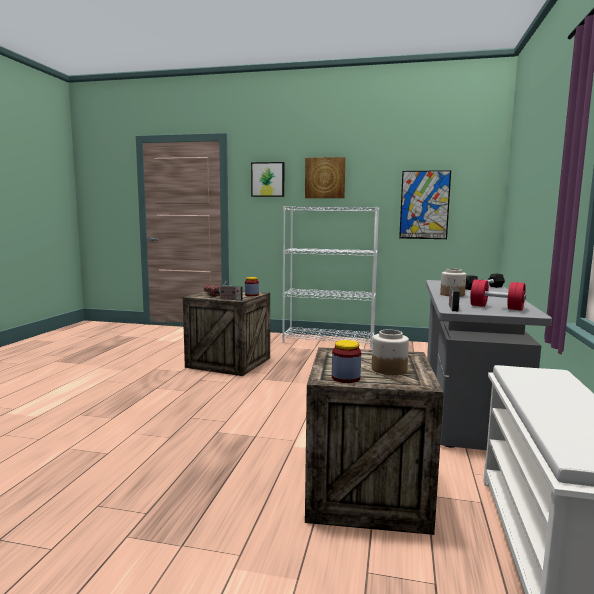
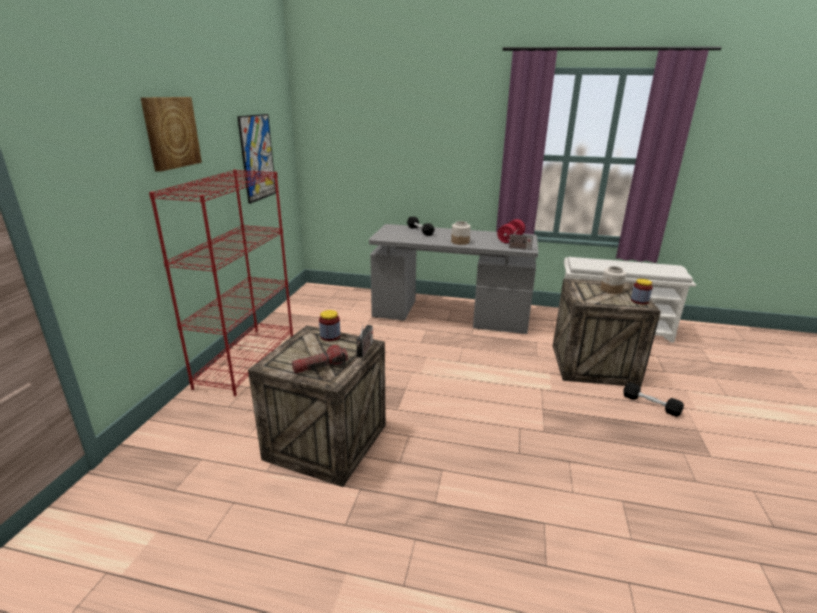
camera: 90 degrees left, 15 degrees up
(254, 518) = (650, 404): none -> black dumbbell
(268, 179) = (91, 144): picture -> none
(329, 341) = (247, 359): white bookcase -> red bookcase

